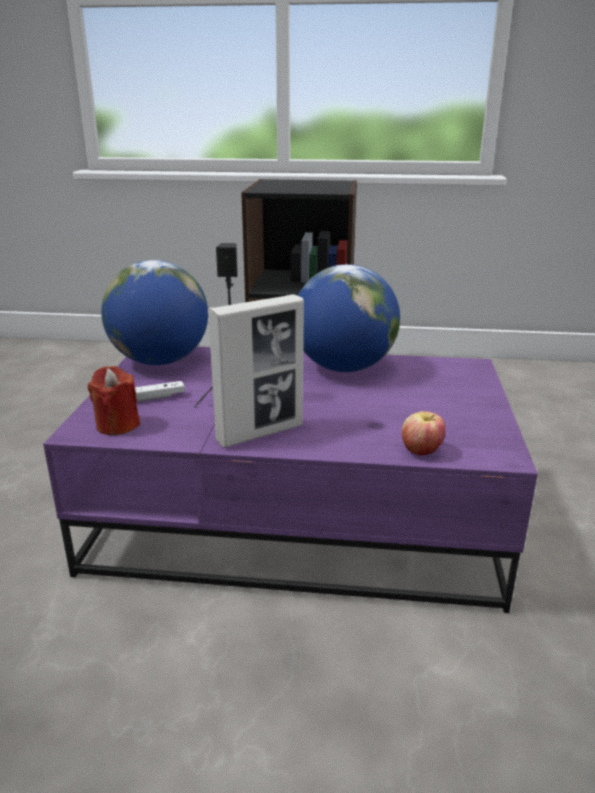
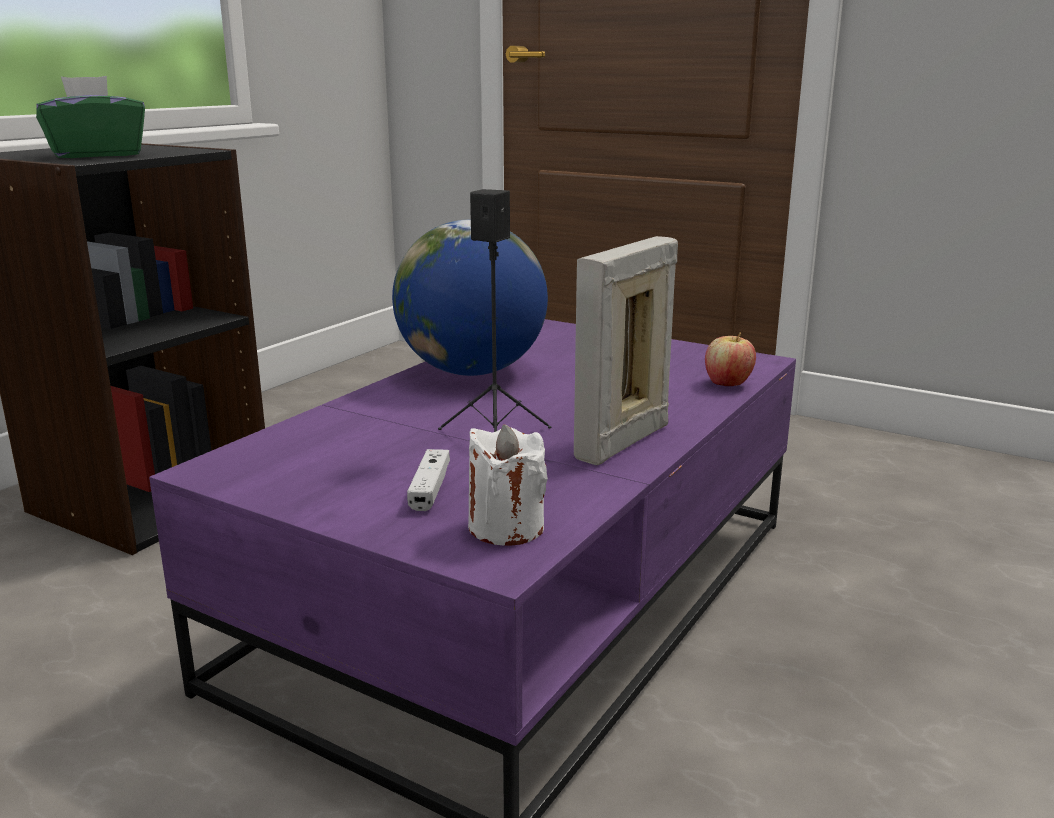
camera: 65 degrees left, 5 degrees down
(117, 425) = (506, 528): red candle -> white candle
(160, 361) = (273, 468): globe -> none
(260, 433) = (622, 442): picture frame -> picture frame turned 135 degrees counterclockwise
(288, 187) = (96, 155): none -> green tissue box

